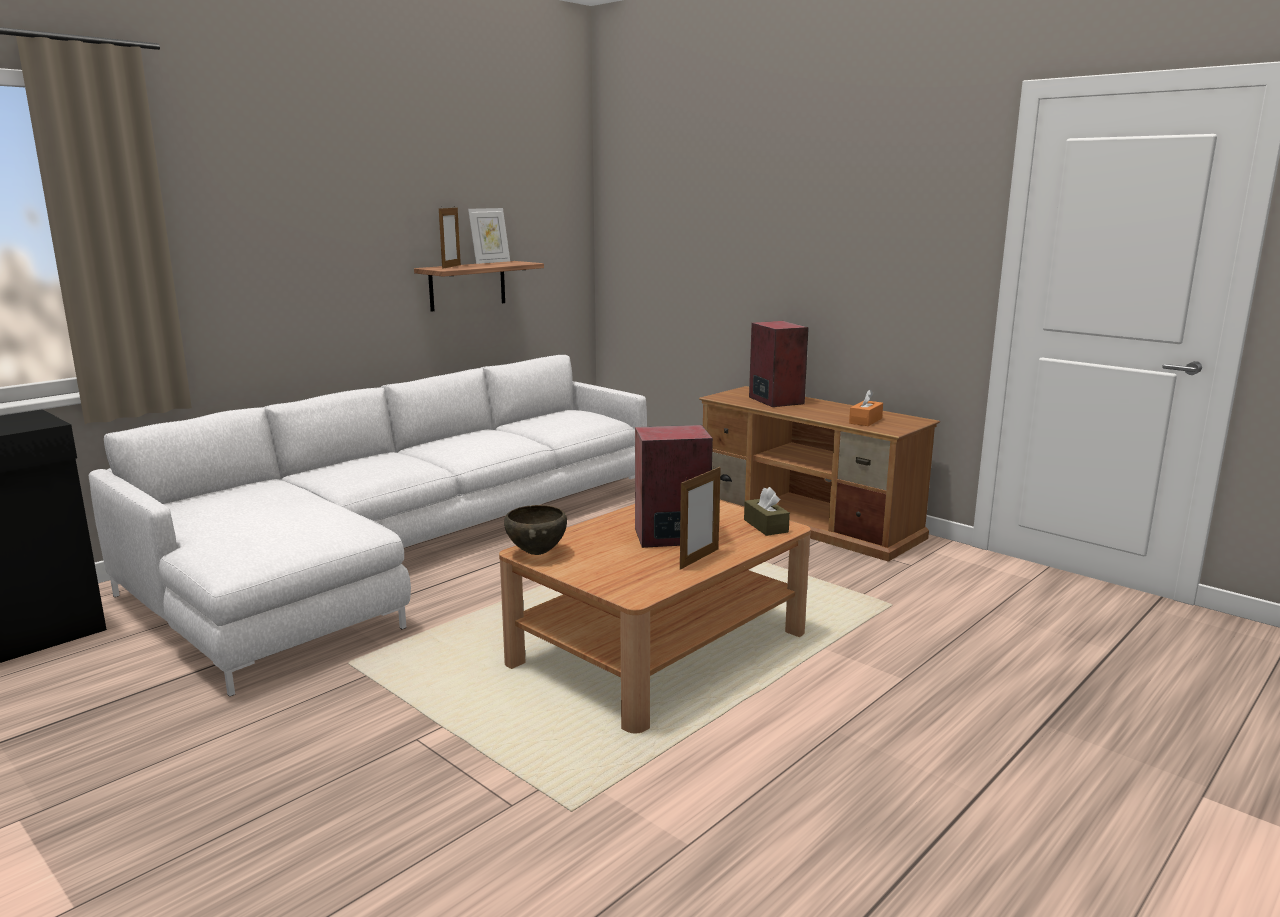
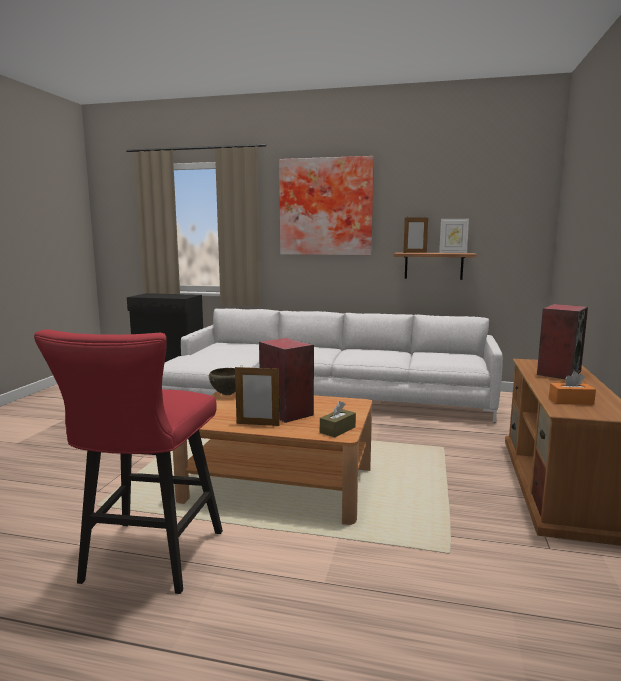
camera: 60 degrees right, 5 degrees down
(288, 188) = (326, 207): none -> picture
(786, 784) = (148, 561): none -> red stool

